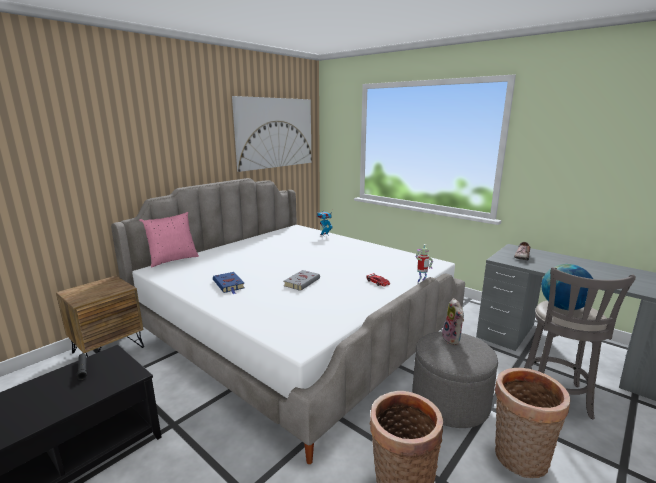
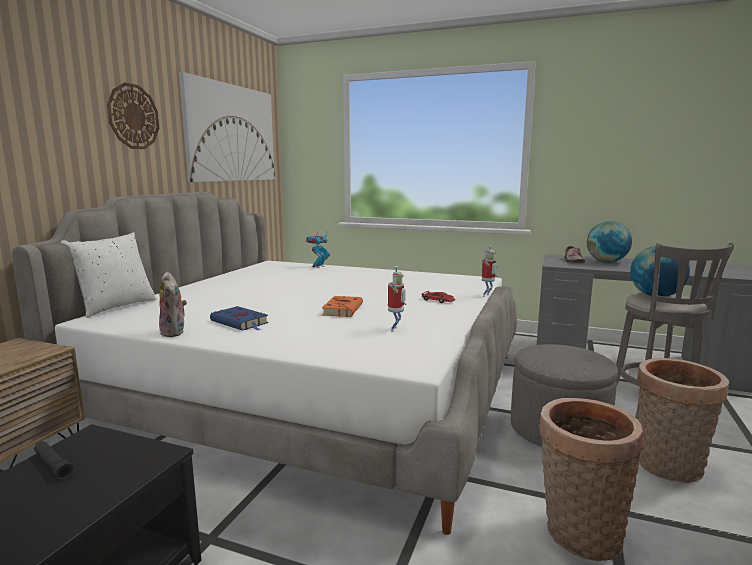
camera: 20 degrees left, 5 degrees down
(173, 260) = (116, 307): pink pillow -> white pillow
(196, 132) = (133, 116): none -> wall clock
(302, 282) = (343, 309): grey book -> orange book
(319, 308) = (396, 329): none -> toy robot
(452, 339) = (553, 350): plush toy -> plush toy (175, 332)
(553, 261) = (606, 262): none -> globe

